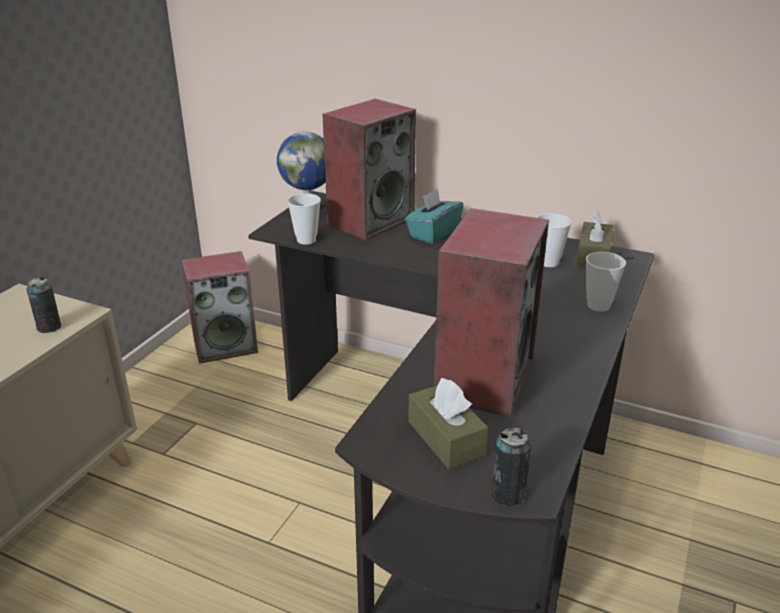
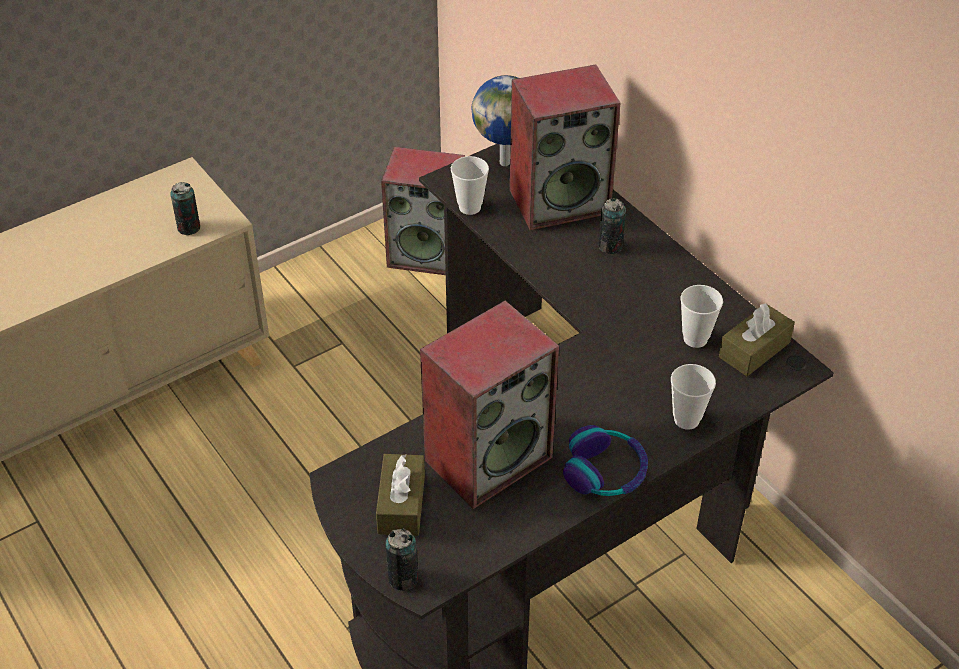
camera: 30 degrees right, 15 degrees up
(433, 233) = (610, 246): turquoise tissue box -> can
(581, 354) = (605, 471): none -> headphones

